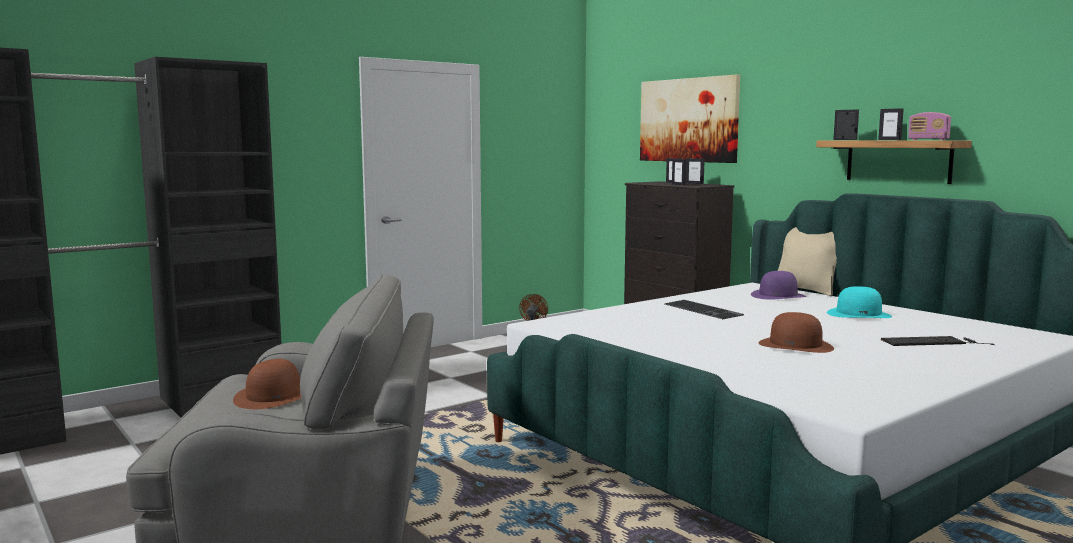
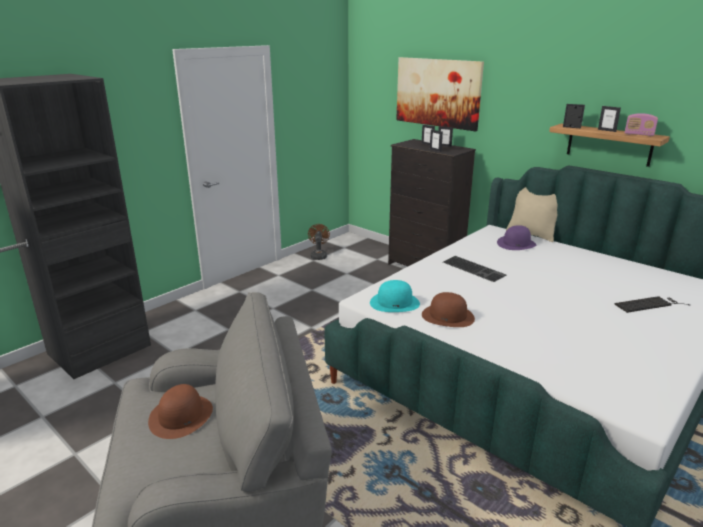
camera: 10 degrees left, 15 degrees up
(796, 345) = (561, 317): brown hat -> brown hat (448, 316)
(859, 314) = (582, 267): turquoise hat -> turquoise hat (395, 302)

